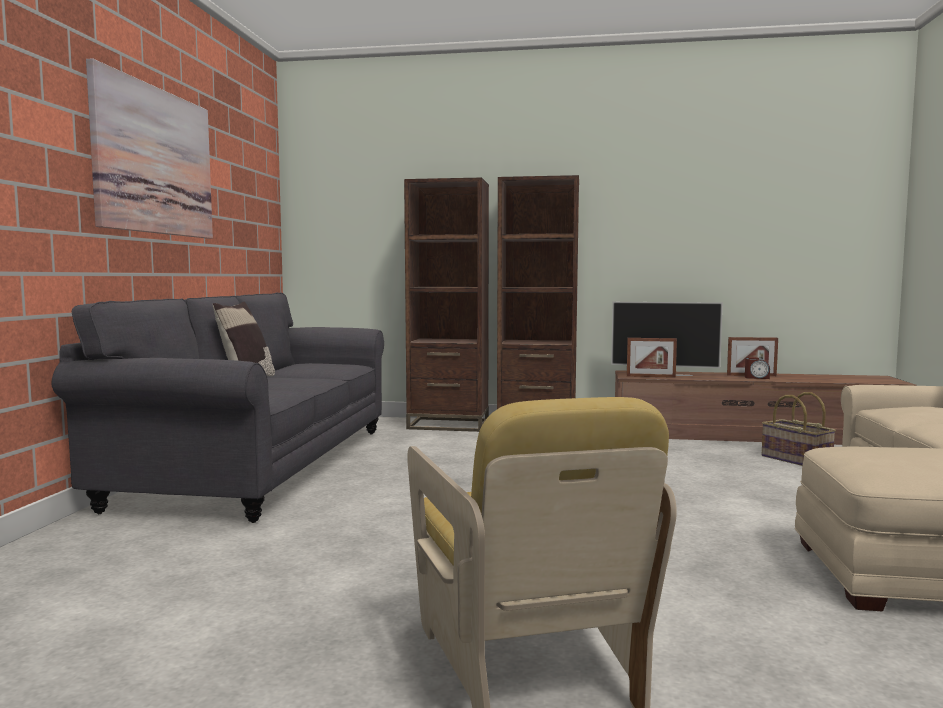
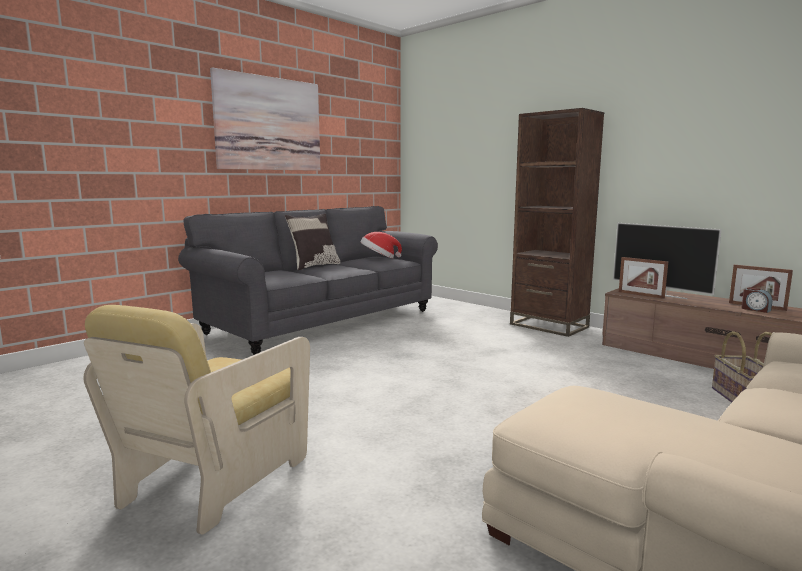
camera: 35 degrees right, 5 degrees up
(315, 364) = (379, 258): none -> hat
(448, 425) = (486, 313): brown bookcase -> none

